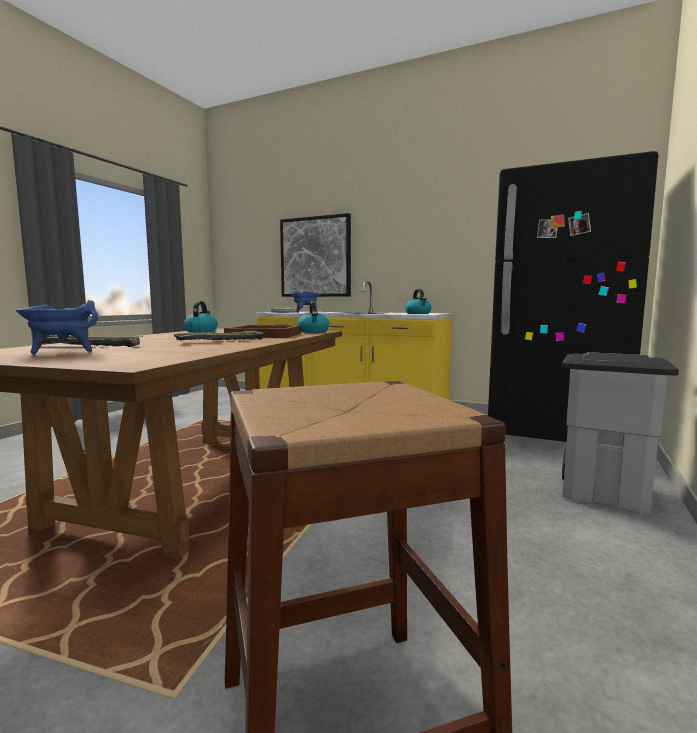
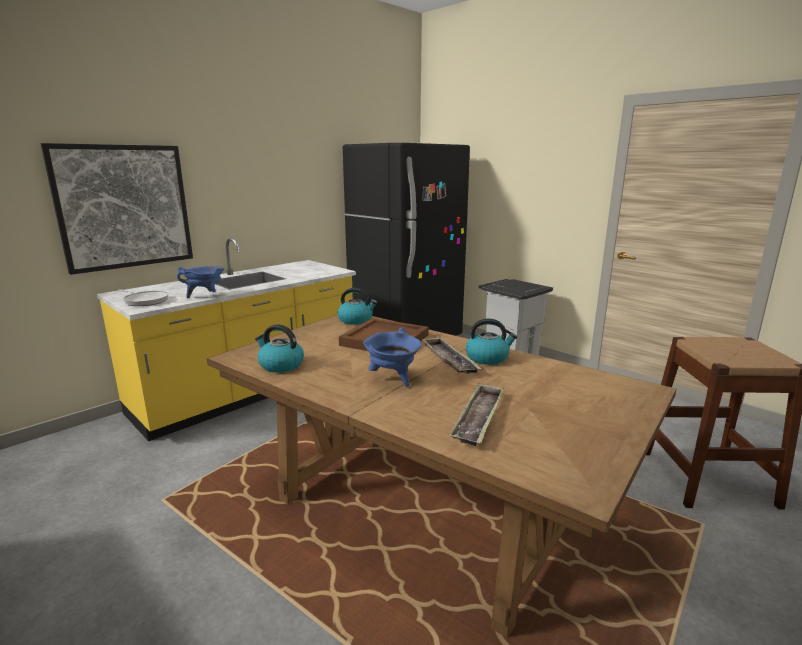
camera: 70 degrees left, 10 degrees up
(61, 352) = (545, 426): blue cooking pot -> blue cooking pot (393, 379)
(418, 313) = (315, 269): kettle -> kettle (488, 358)

